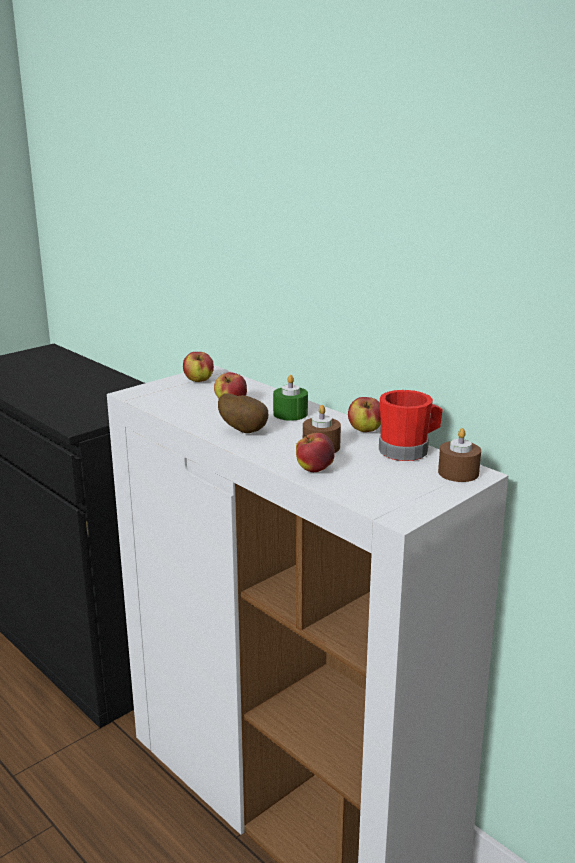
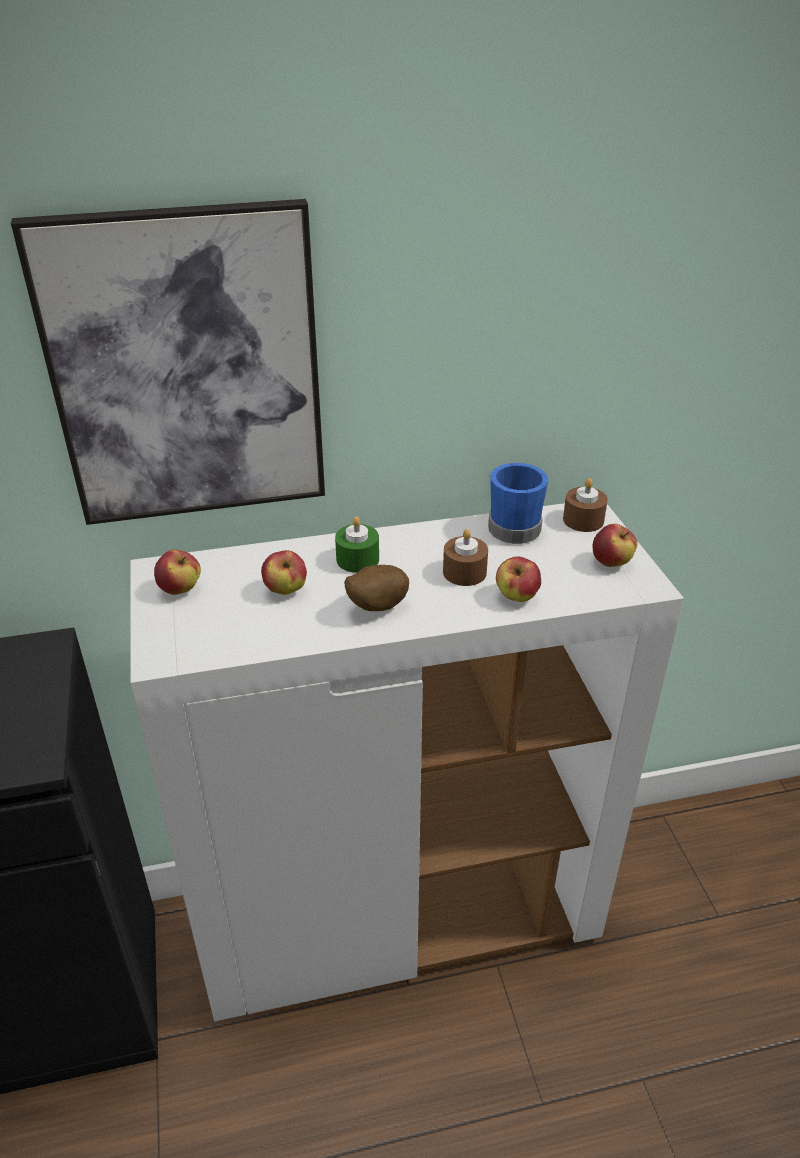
camera: 60 degrees left, 15 degrees up
(257, 240) = (187, 370): none -> picture
(365, 430) = (447, 531): apple -> apple (611, 562)
(408, 450) = (515, 525): red mug -> blue mug

